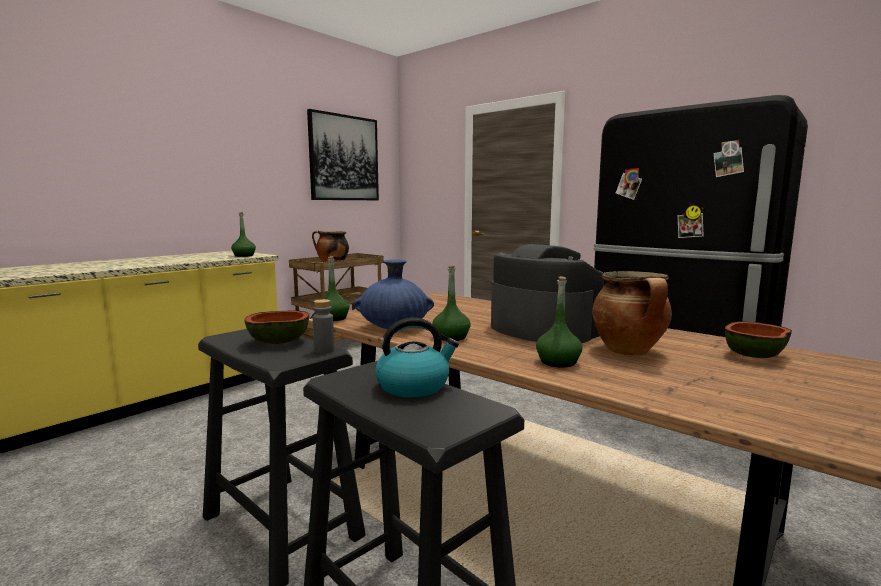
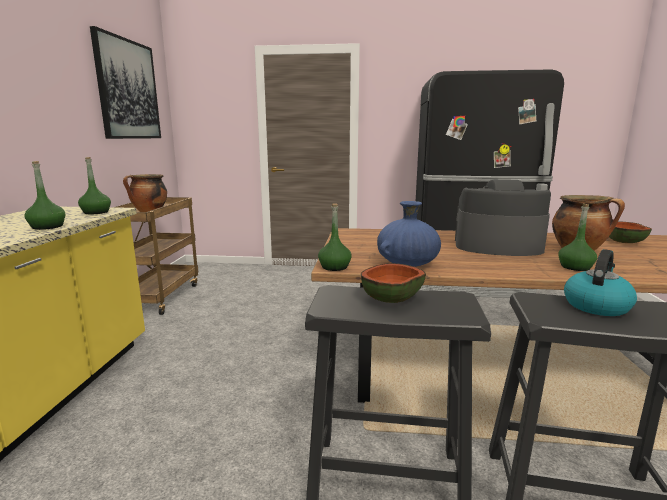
camera: 35 degrees left, 5 degrees up
(324, 350) = (455, 296): grey bottle -> none
(451, 337) = (469, 264): green bottle -> green bottle (47, 227)

